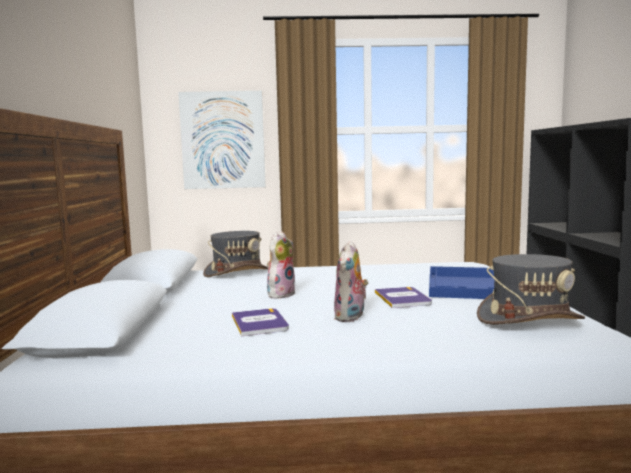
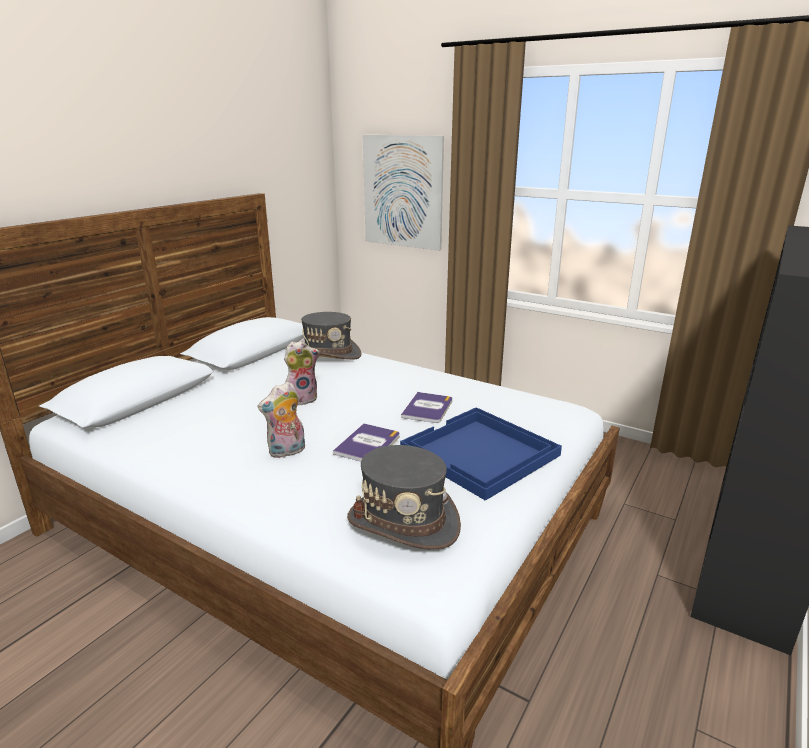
camera: 35 degrees right, 15 degrees up
(259, 323) = (221, 431): book -> book (427, 408)

